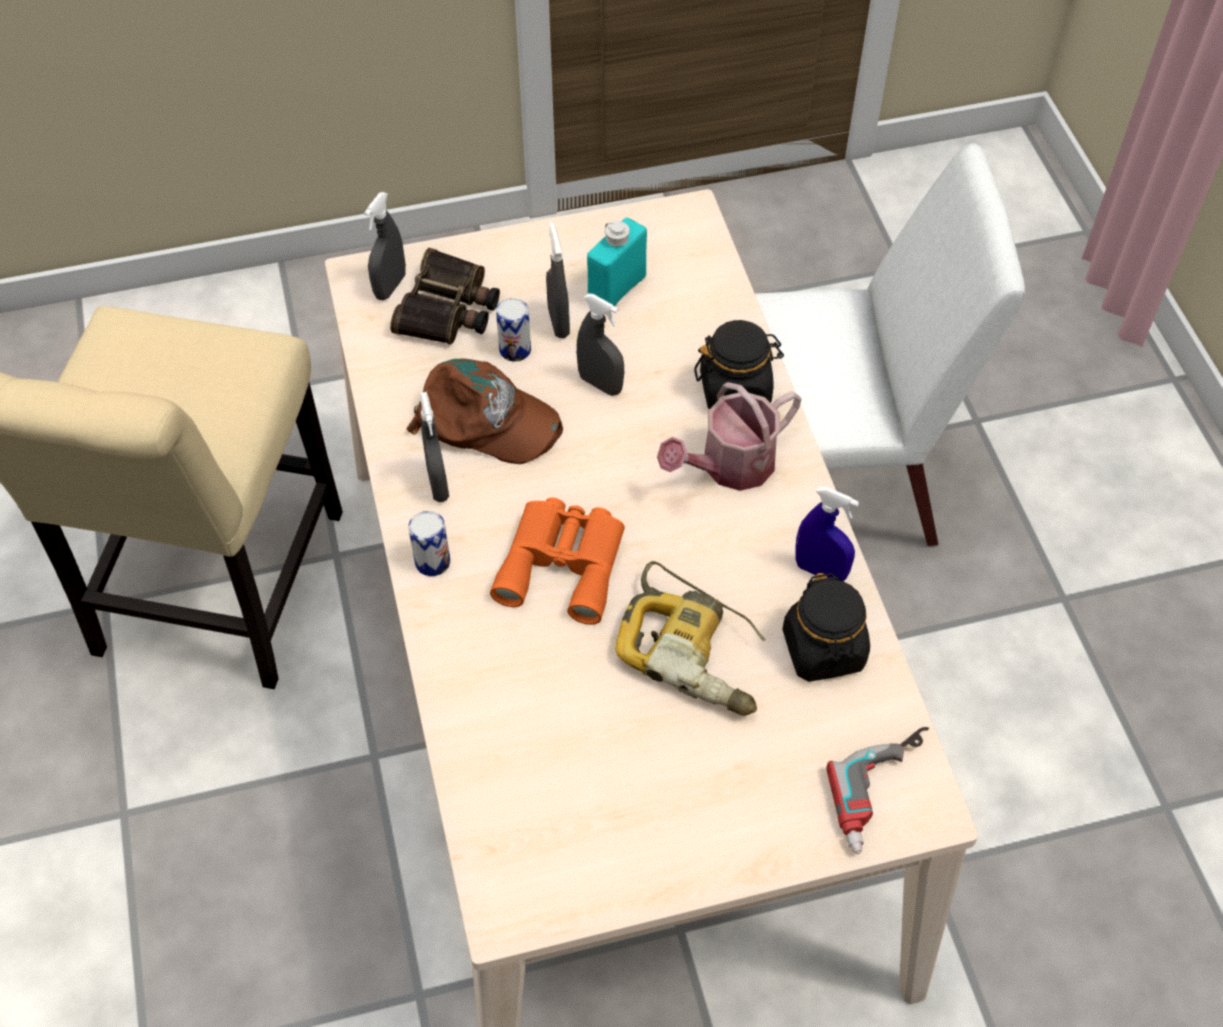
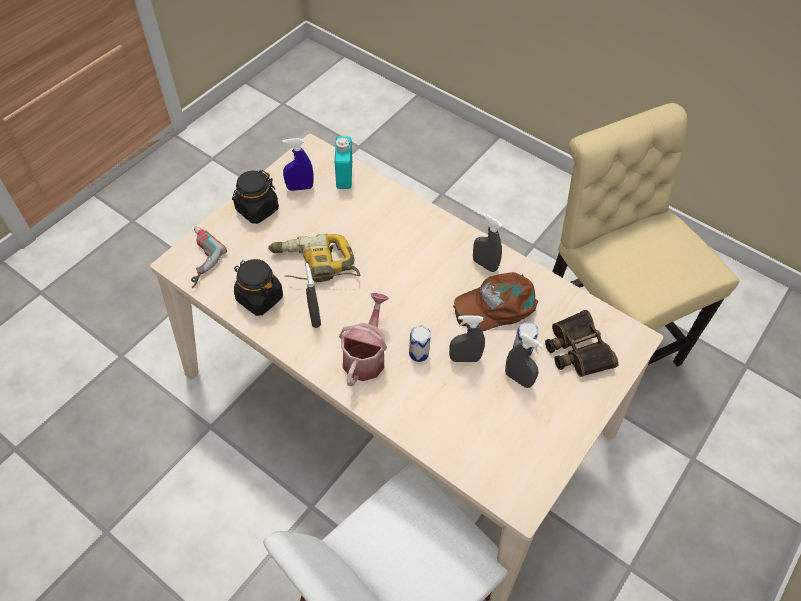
camera: 140 degrees right, 0 degrees up
(390, 286) = (616, 342): grey spray bottle -> grey spray bottle (314, 317)
(432, 562) = (452, 234): can -> can (418, 353)
(564, 562) = (400, 266): orange binoculars -> none
(617, 289) = (510, 420): turquoise bottle -> turquoise bottle (344, 176)
(735, 390) = (396, 400): black jar -> black jar (257, 209)
(820, 571) = (285, 331): blue spray bottle -> blue spray bottle (300, 188)

